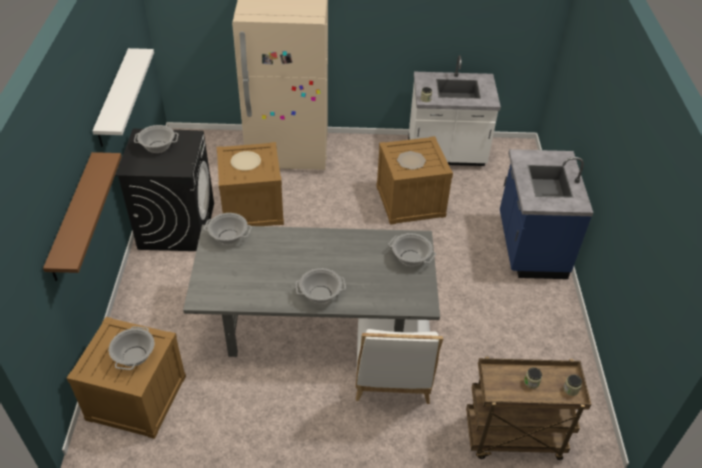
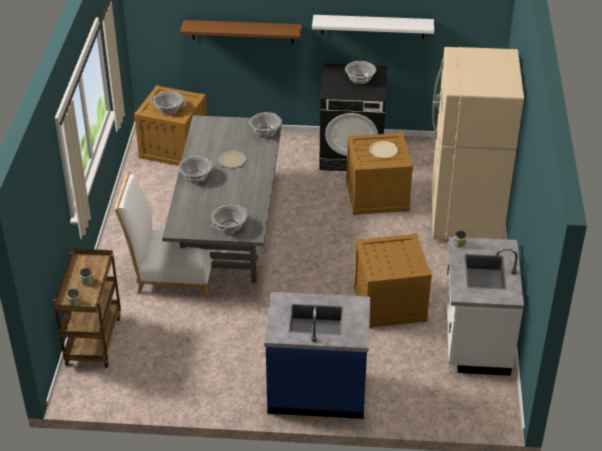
camera: 95 degrees right, 5 degrees down
(411, 161) = (388, 255): plate -> plate (232, 160)

